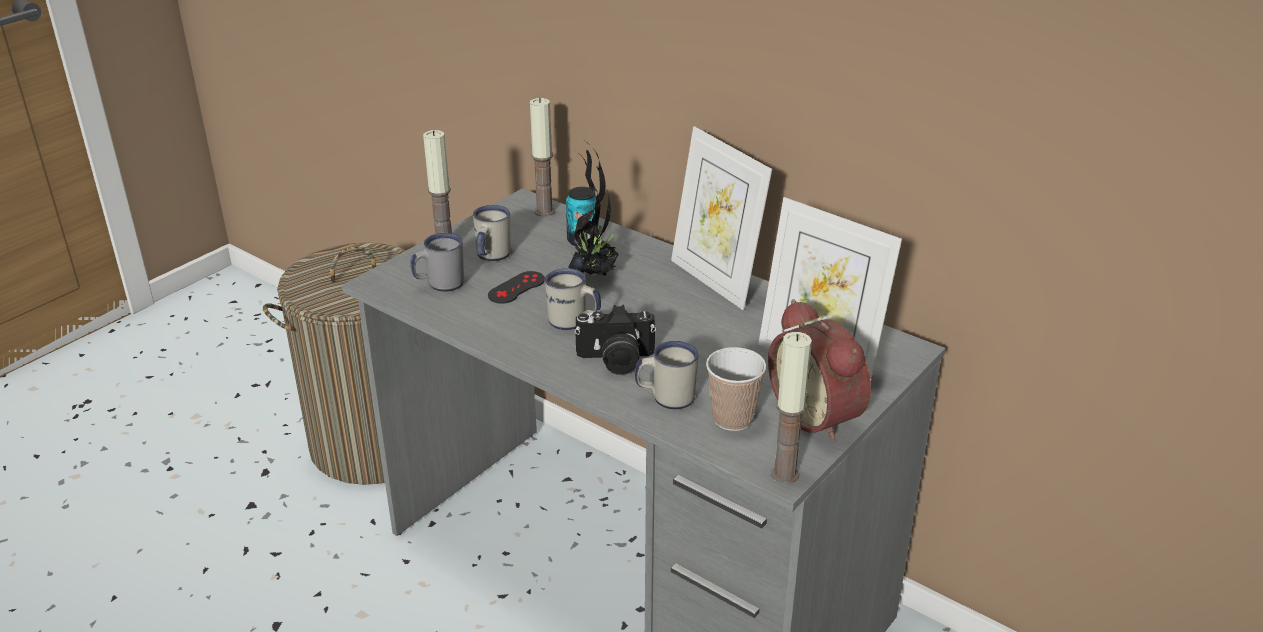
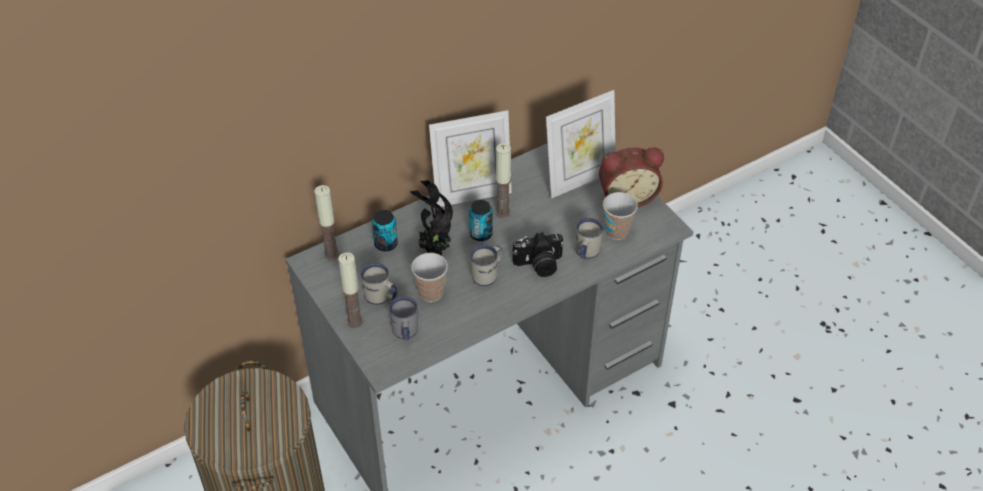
camera: 70 degrees left, 15 degrees up
(516, 288) = (431, 293): black game controller -> cup
(616, 360) = (539, 265): camera -> camera turned 60 degrees clockwise
(645, 302) = (481, 234): none -> can
(784, 474) = (671, 226): candle -> candle (502, 212)

